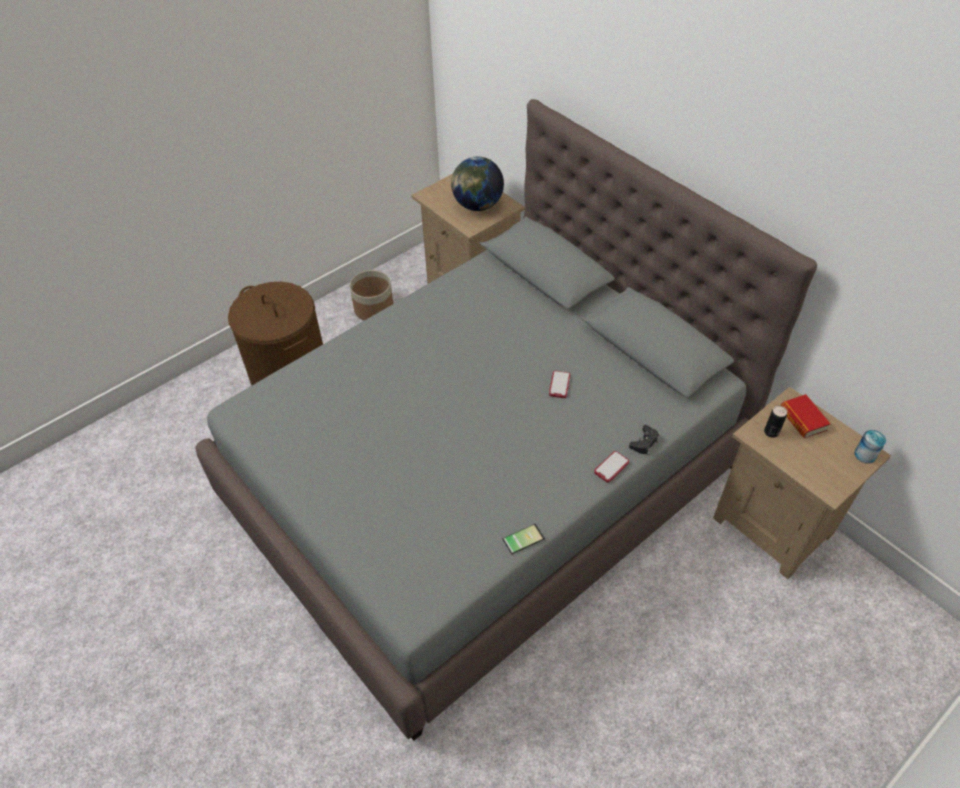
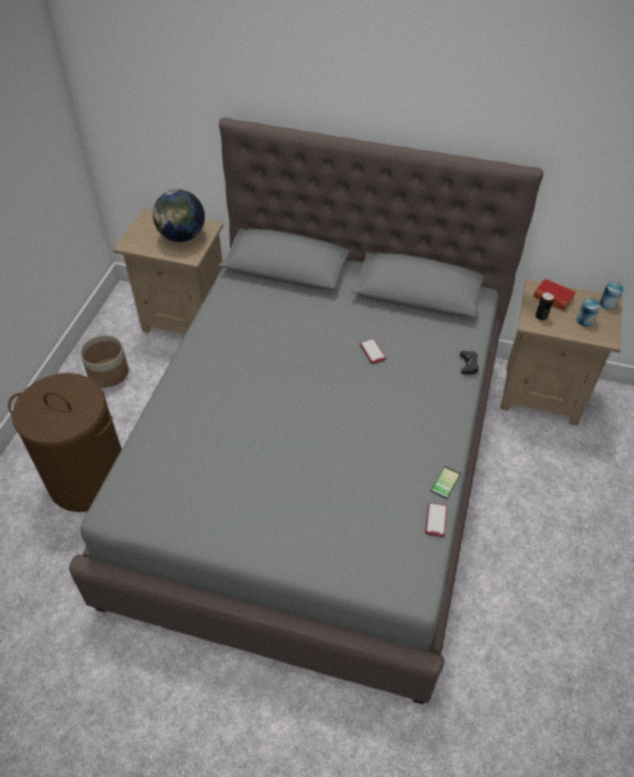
camera: 35 degrees left, 0 degrees up
(611, 467) = (461, 395): phone -> phone (436, 520)
(820, 459) = (585, 320): none -> can

